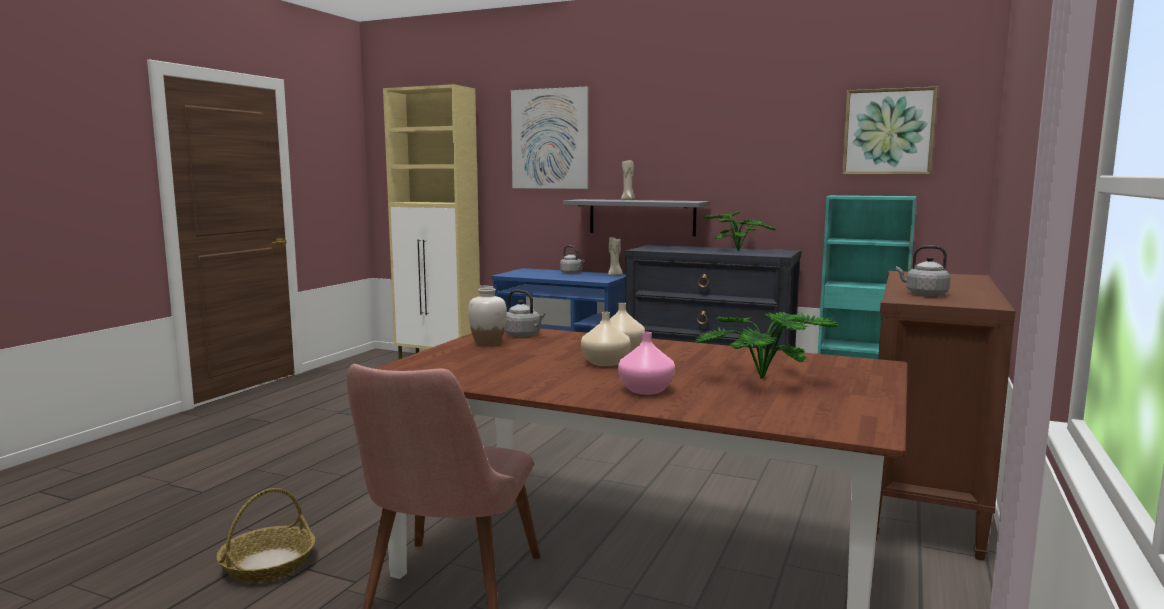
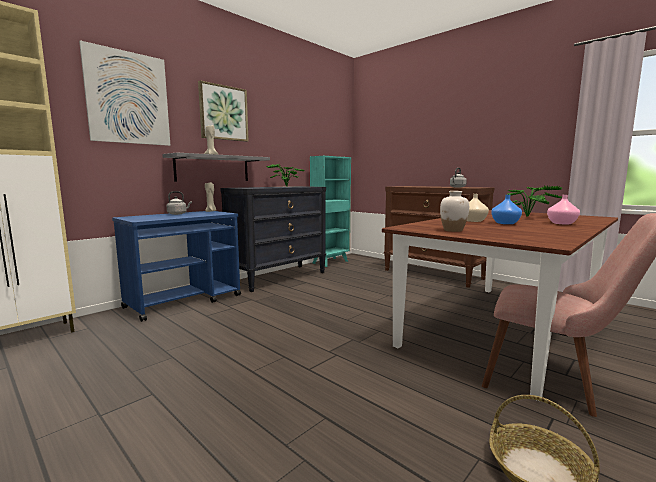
camera: 70 degrees left, 0 degrees up
(523, 335) = (426, 226): grey kettle -> none
(604, 363) = (505, 223): beige vase -> blue vase
(888, 132) = (324, 126): picture -> picture (223, 113)

